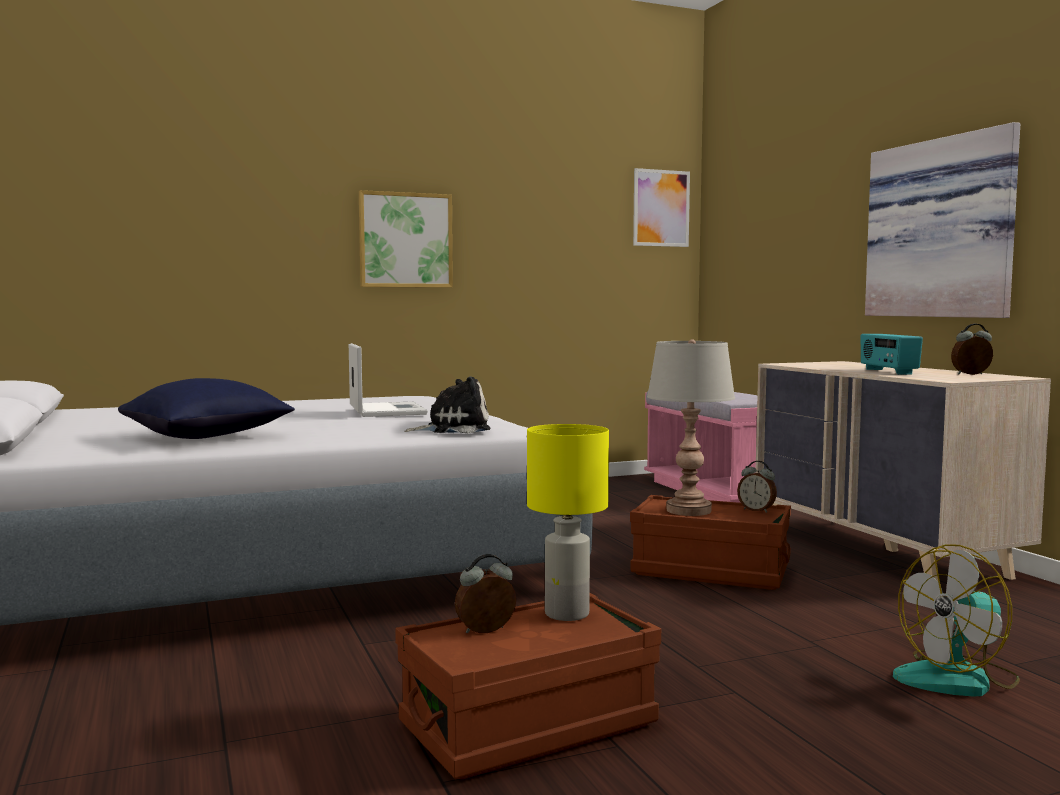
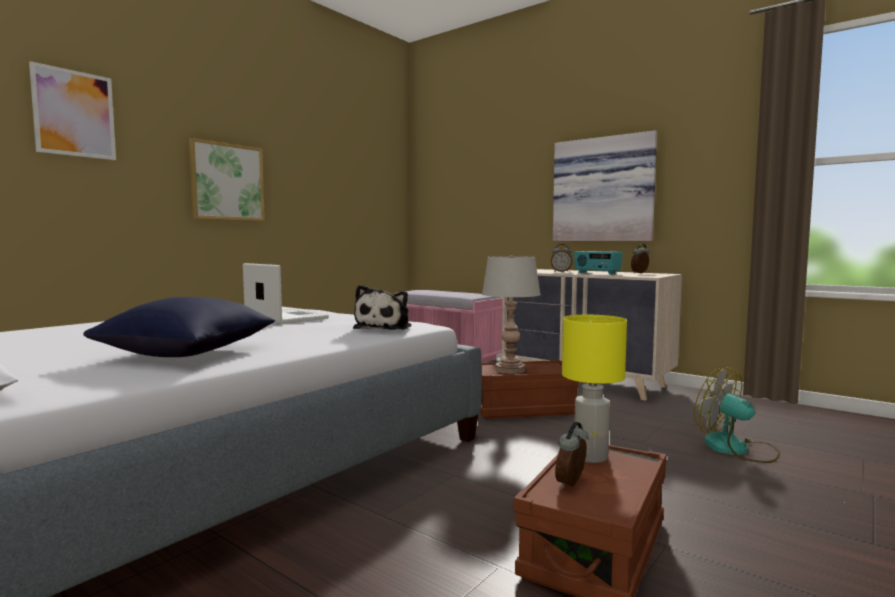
camera: 30 degrees left, 0 degrees up
(453, 429) = (385, 327): plush toy -> plush toy turned 150 degrees clockwise
(661, 208) = (390, 171): picture -> picture (74, 113)
(756, 510) = (545, 365): alarm clock -> alarm clock (561, 271)
(958, 679) = (736, 449): fan -> fan turned 105 degrees clockwise

